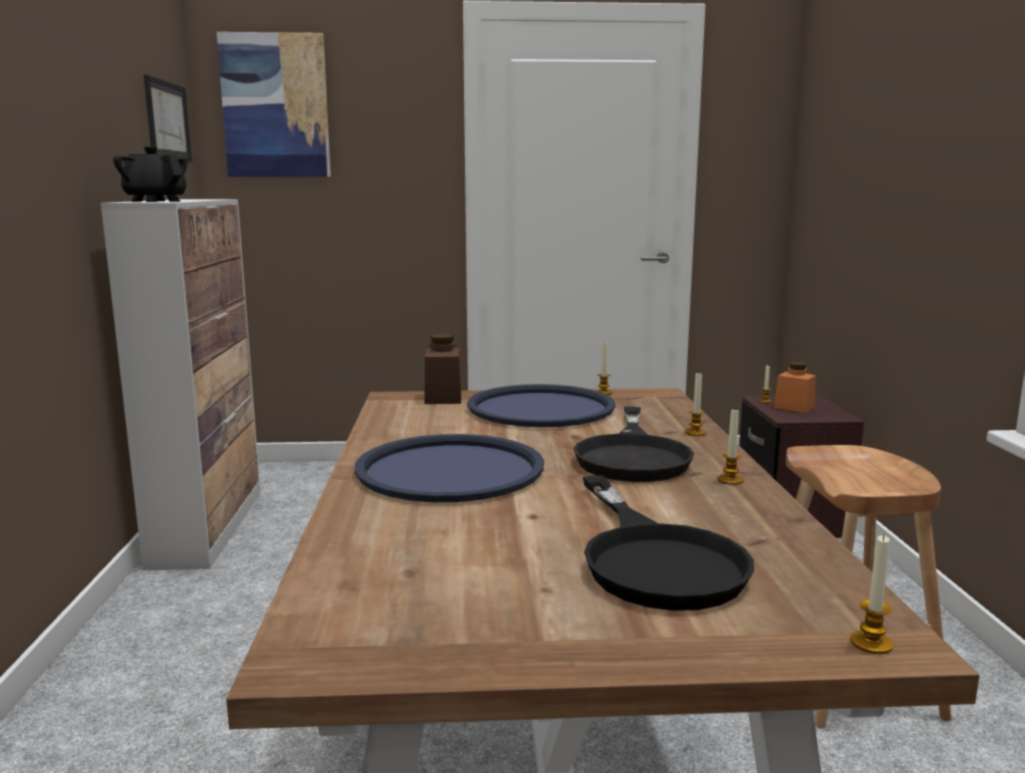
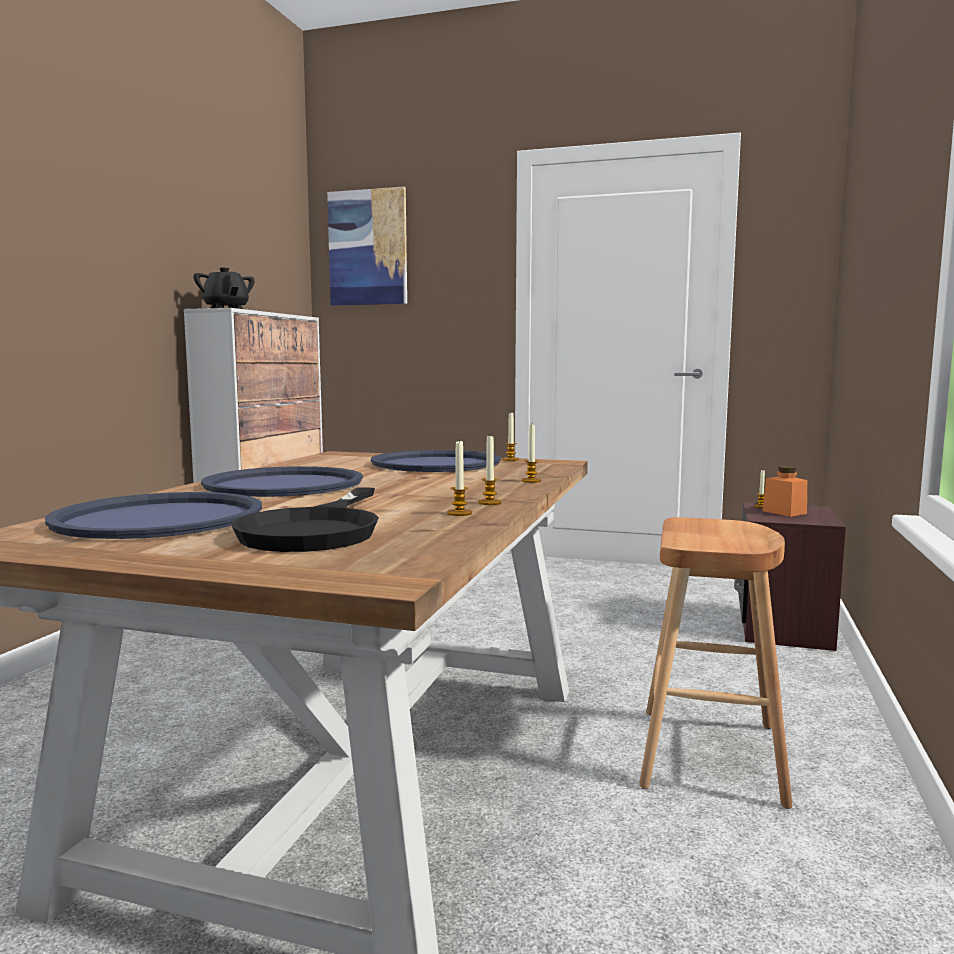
camera: 20 degrees right, 5 degrees down
(167, 121) = (275, 259): picture -> none
(437, 564) = (159, 518): none -> blue tray
(443, 398) = (373, 455): brown jar -> none
(633, 455) = (444, 487): black frying pan -> none
(871, 643) = (367, 578): candle -> candle (459, 513)

